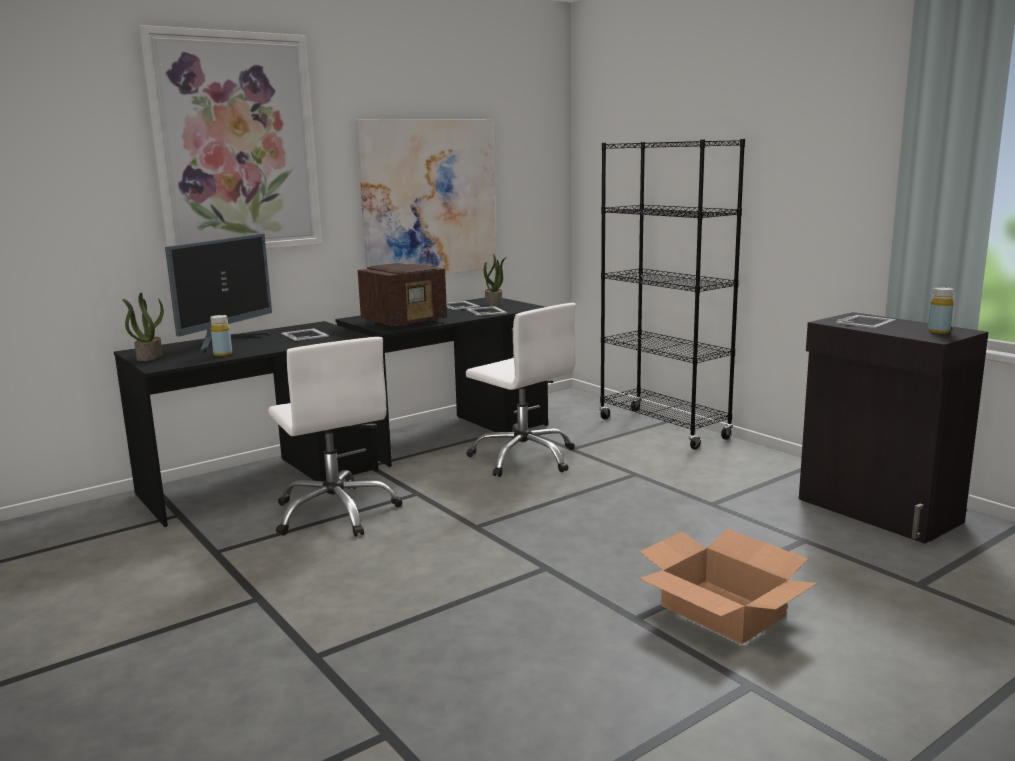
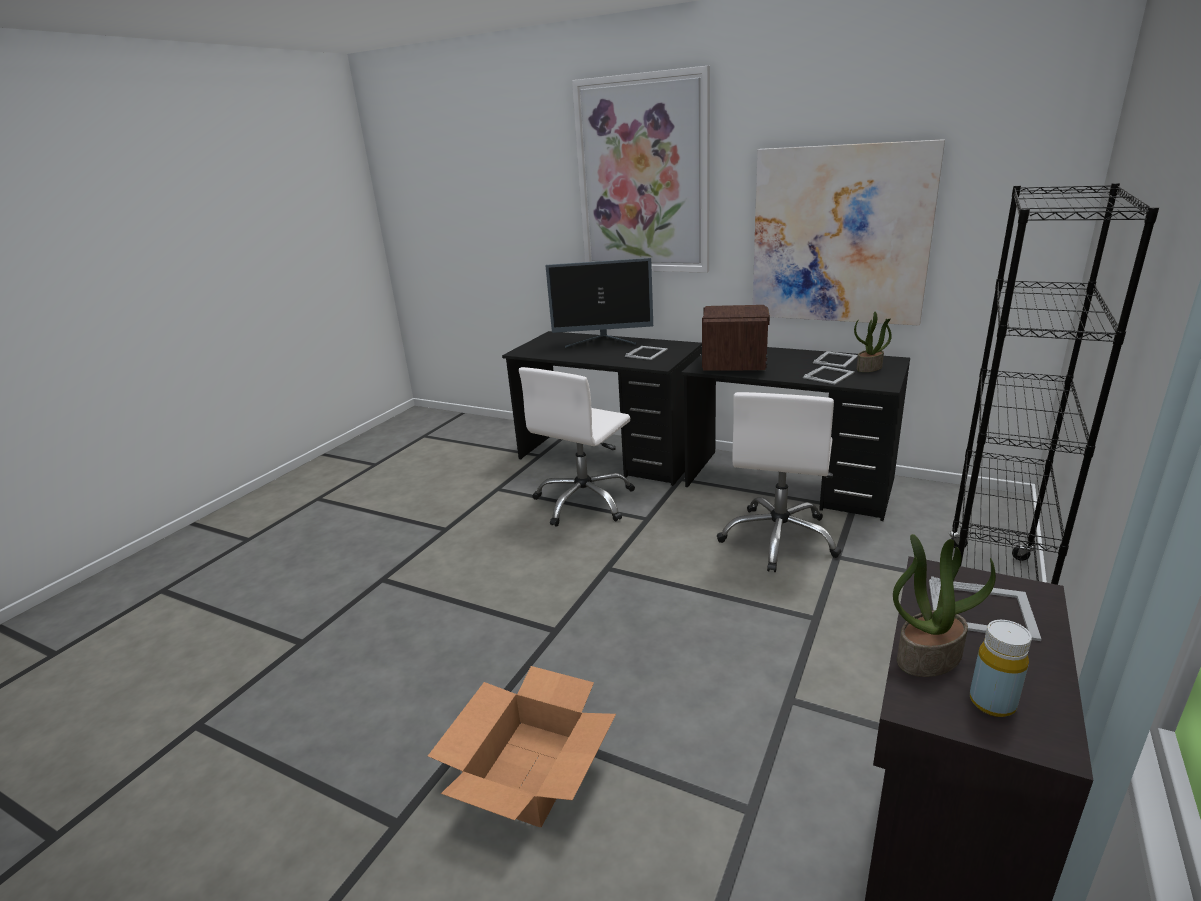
camera: 65 degrees right, 10 degrees up
(149, 357) = (541, 342): potted plant -> potted plant (928, 656)
(223, 354) = (565, 354): yellow bottle -> none
(405, 322) = (734, 364): radio -> radio turned 105 degrees counterclockwise

